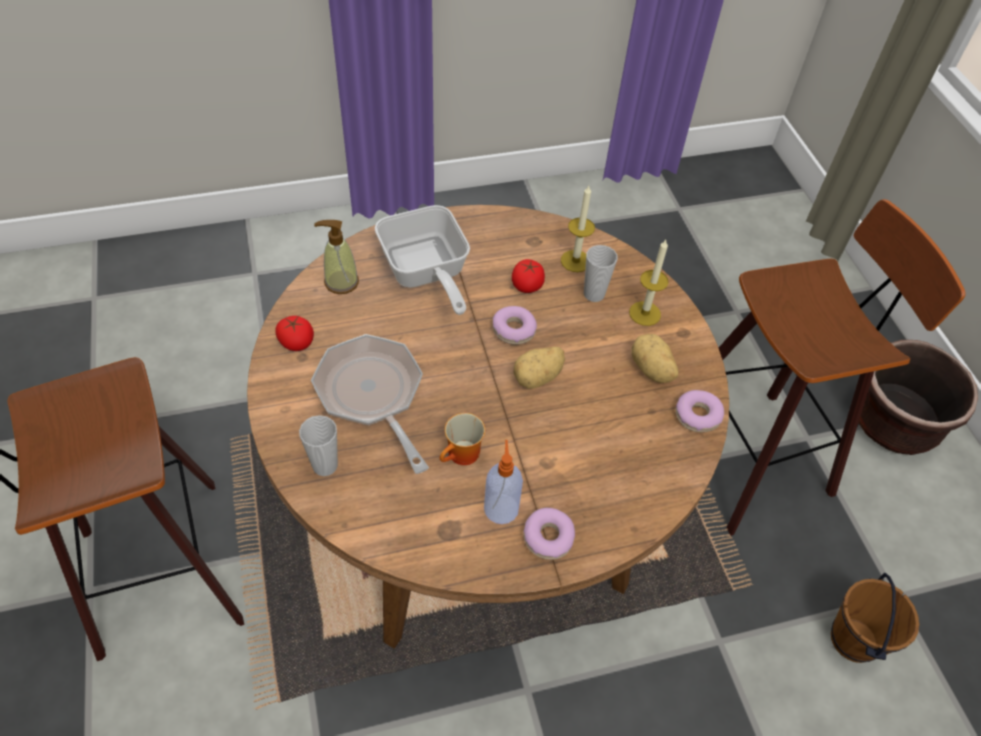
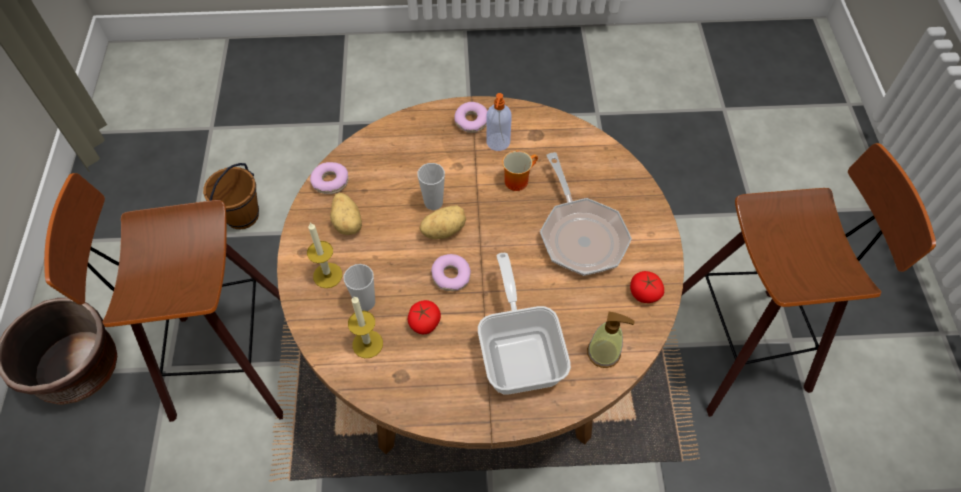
camera: 165 degrees left, 5 degrees up
(325, 465) = (619, 187): cup -> cup (433, 203)

